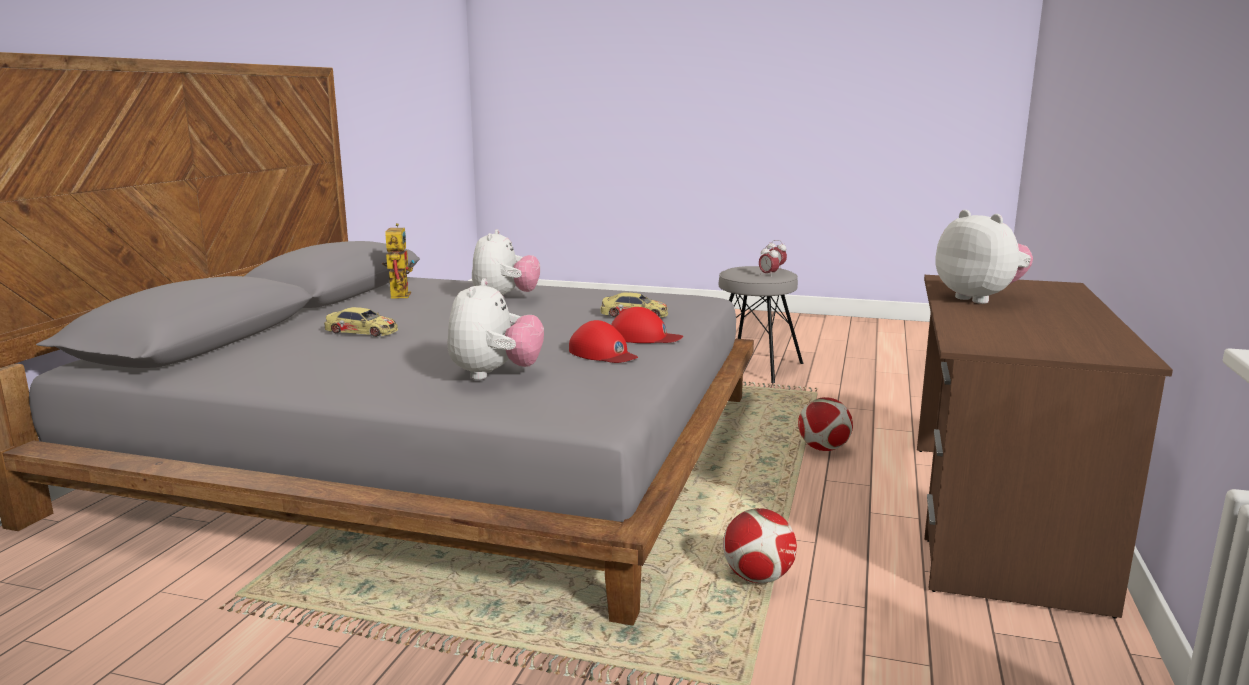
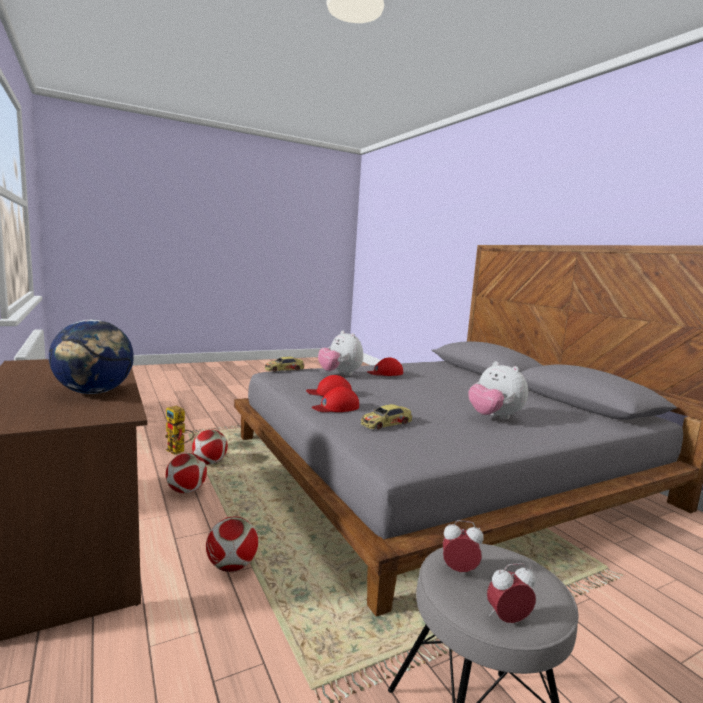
camera: 135 degrees right, 5 degrees down
(362, 331) = (456, 382): toy car -> toy car (284, 369)
(398, 294) = (550, 407): toy robot -> toy robot (179, 451)
(398, 365) = (385, 373): none -> red cap
(830, 536) = (186, 491): none -> football
(979, 298) = (94, 392): plush toy -> globe

